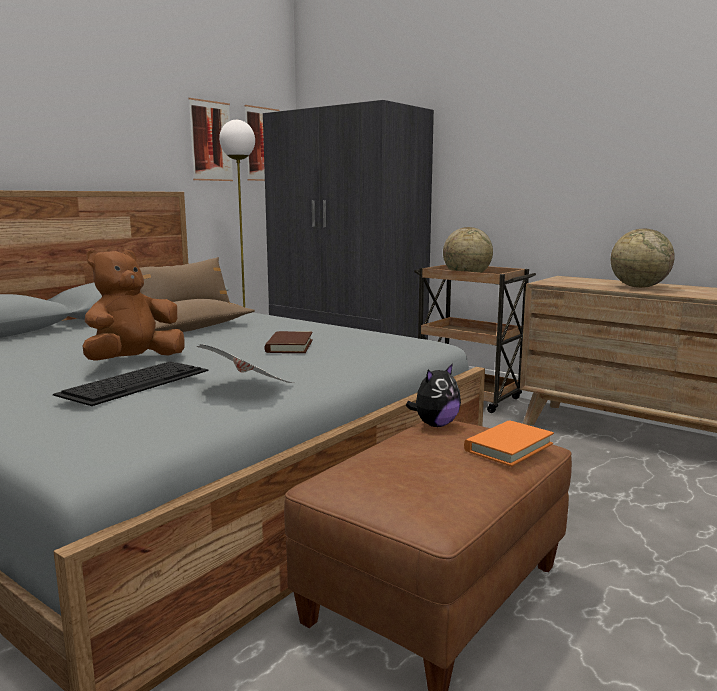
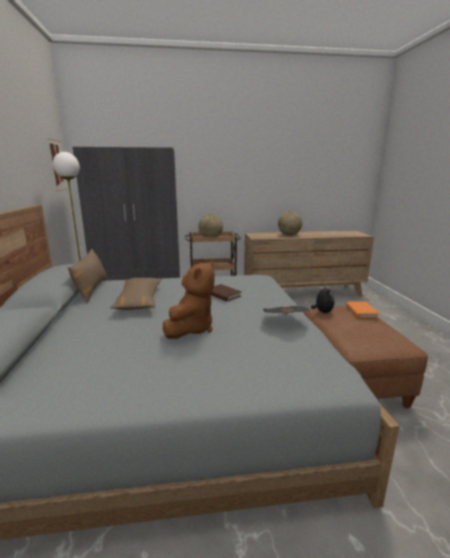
camera: 45 degrees left, 5 degrees up
(133, 361) = (191, 329): brown plush toy -> brown plush toy turned 150 degrees counterclockwise
(136, 381) = (250, 338): keyboard -> none
(211, 141) = (39, 165): picture -> none

